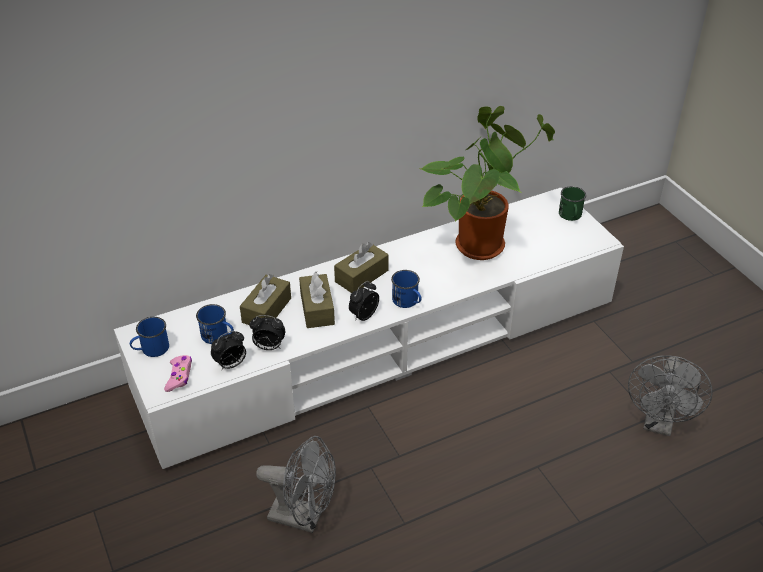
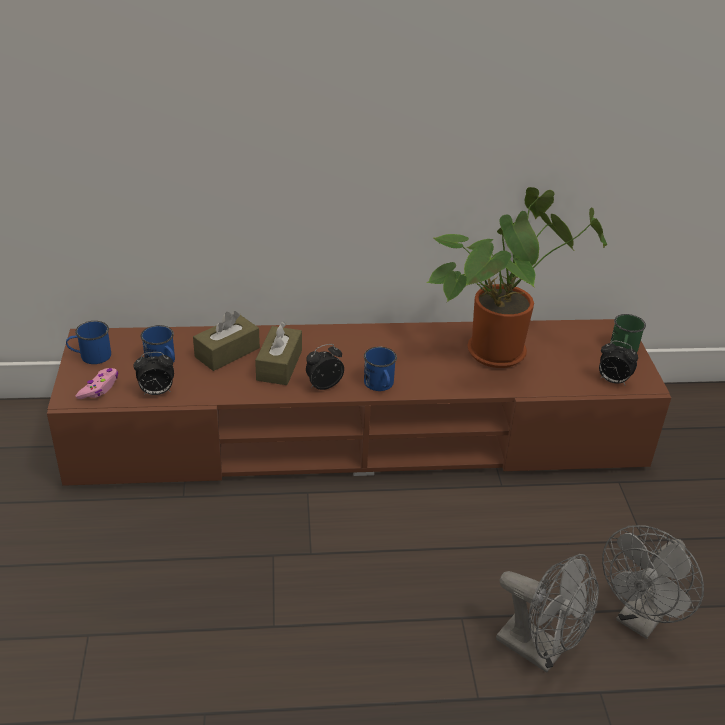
camera: 20 degrees right, 5 degrees down
(268, 347) = (205, 387): alarm clock -> alarm clock (612, 381)
(304, 517) = (171, 581): grey fan -> grey fan (539, 651)
(361, 276) = (347, 347): brown tissue box -> none
(382, 345) = (360, 436): white tv stand -> brown tv stand

